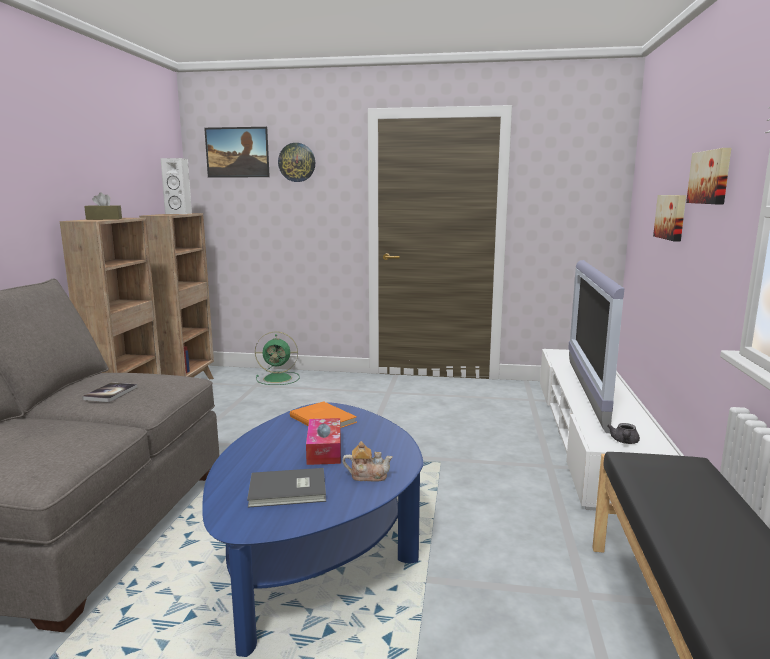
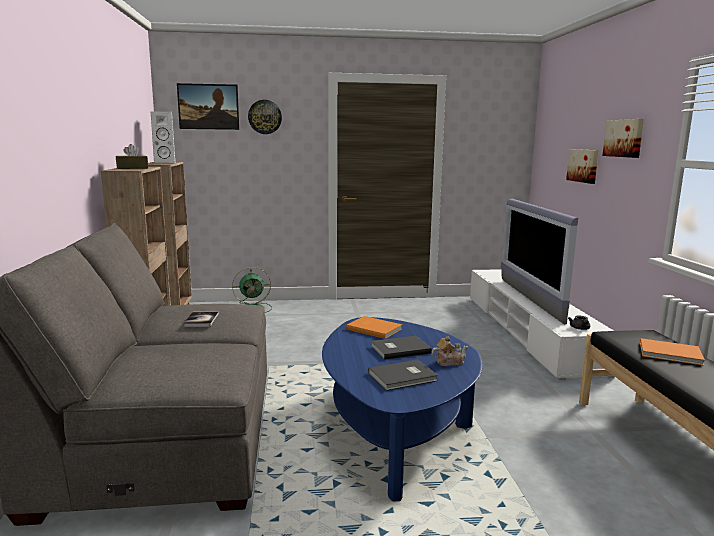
camera: 15 degrees left, 0 degrees up
(324, 450) = (399, 349): tissue box -> grey book
(698, 502) = (671, 354): none -> orange book

